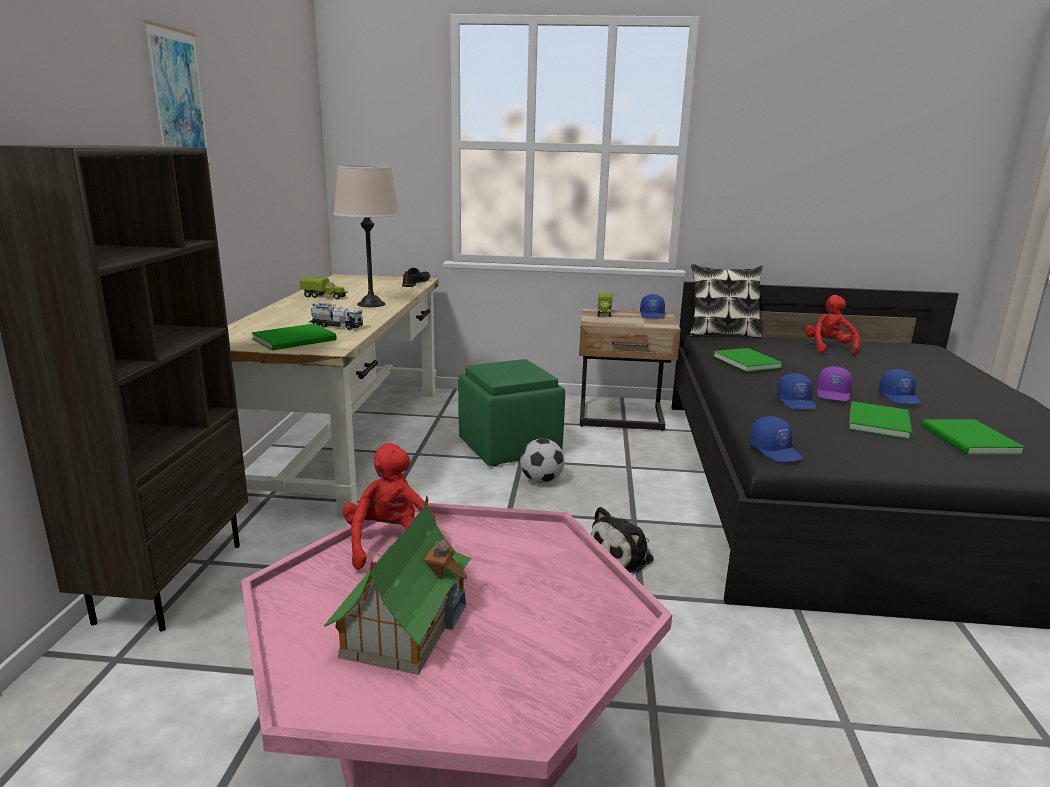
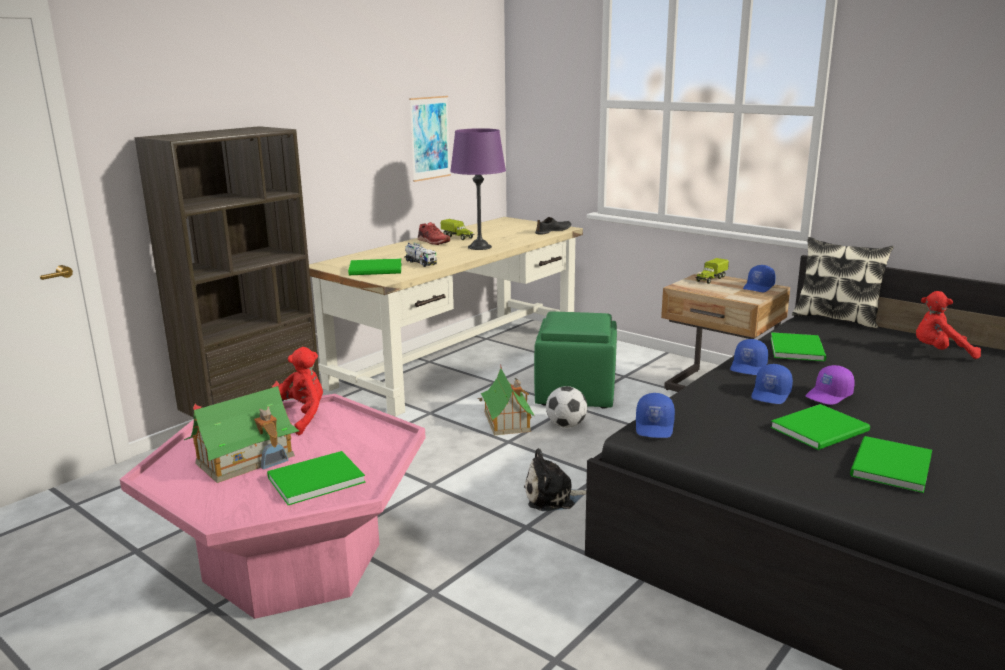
camera: 35 degrees right, 0 degrees up
(178, 98) = (321, 87): picture -> picture (430, 138)
(304, 304) = (433, 241): none -> red shoe
(371, 304) = (479, 247): beige table lamp -> purple table lamp
(480, 491) = (506, 421): none -> toy house
(538, 619) = (313, 480): none -> green book
(828, 348) = (940, 352): red plush toy -> red plush toy turned 120 degrees counterclockwise
(900, 397) = (904, 414): blue cap -> blue cap (749, 367)

